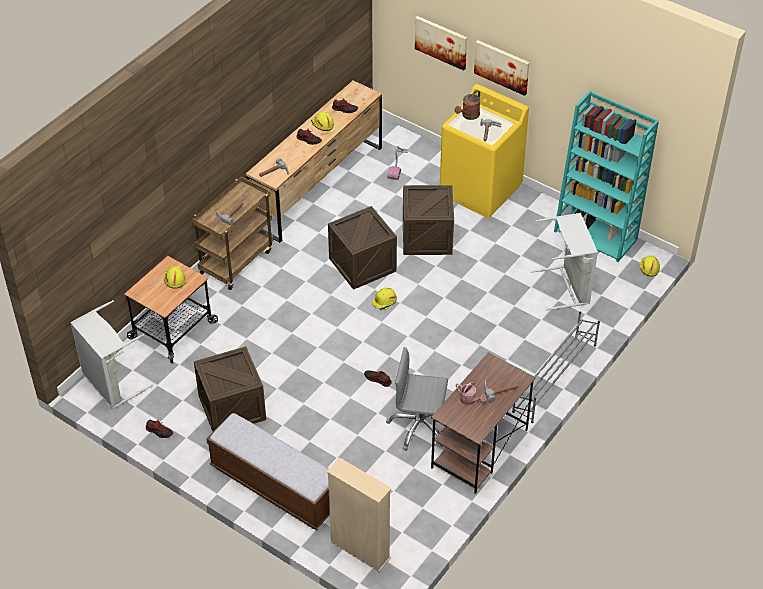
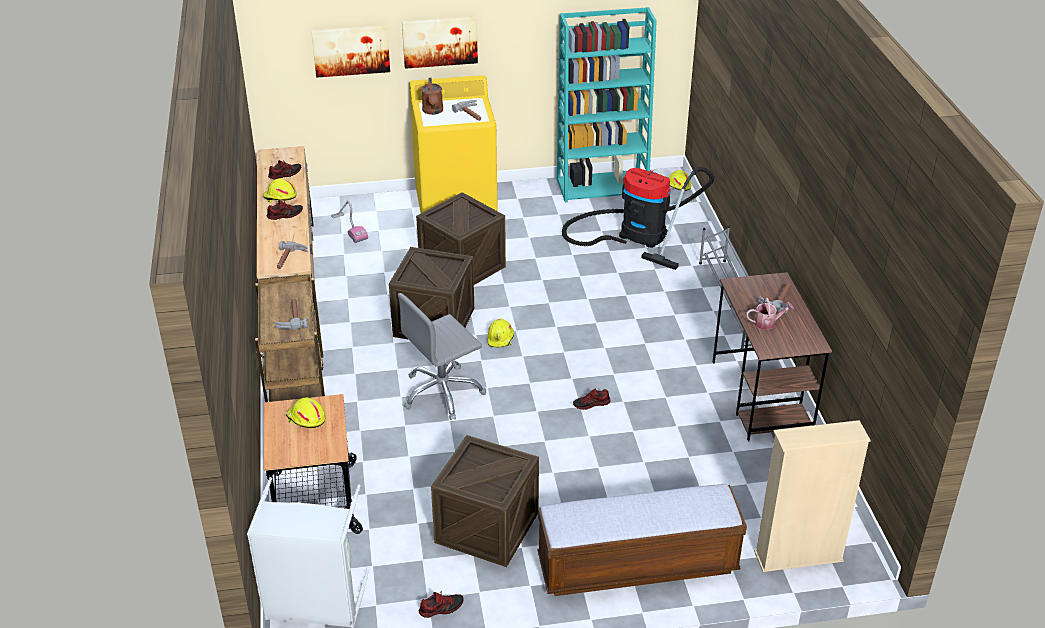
camera: 45 degrees left, 10 degrees down
(419, 426) = (686, 415): grey office chair -> grey office chair (442, 393)
(567, 287) = (637, 234): grey laundry basket -> vacuum cleaner

